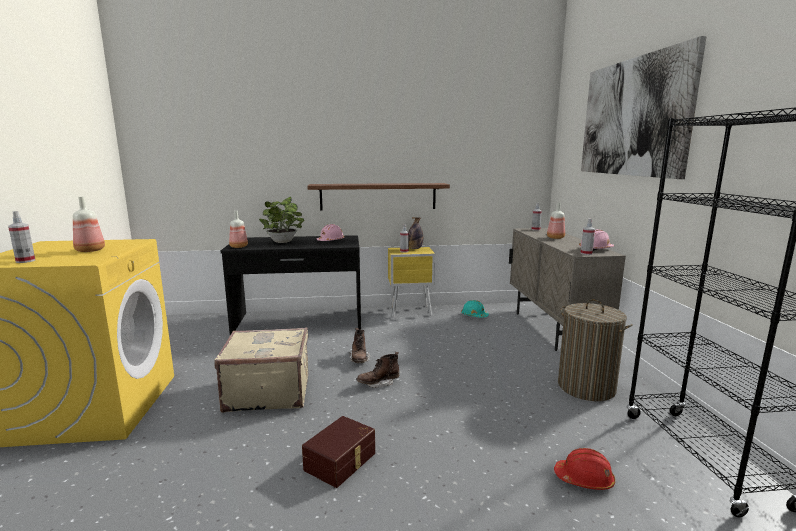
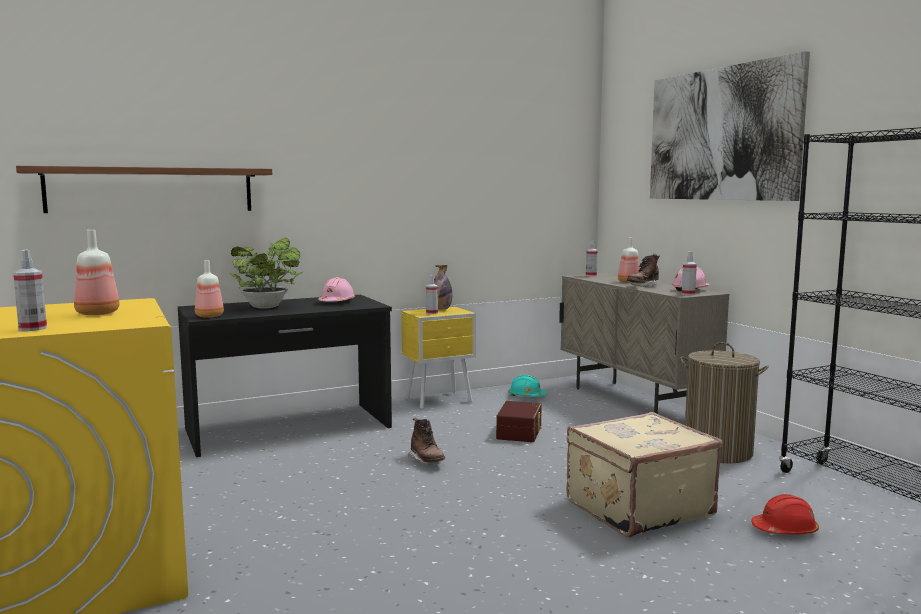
camera: 20 degrees left, 5 degrees down
(268, 392) = (340, 513): beige suitcase -> beige suitcase (636, 507)
(341, 462) = (519, 564): brown storage box -> brown storage box (520, 432)
(378, 196) = (387, 237): shelf -> shelf (151, 190)
(378, 383) = (480, 482): brown boot -> brown boot (642, 286)

